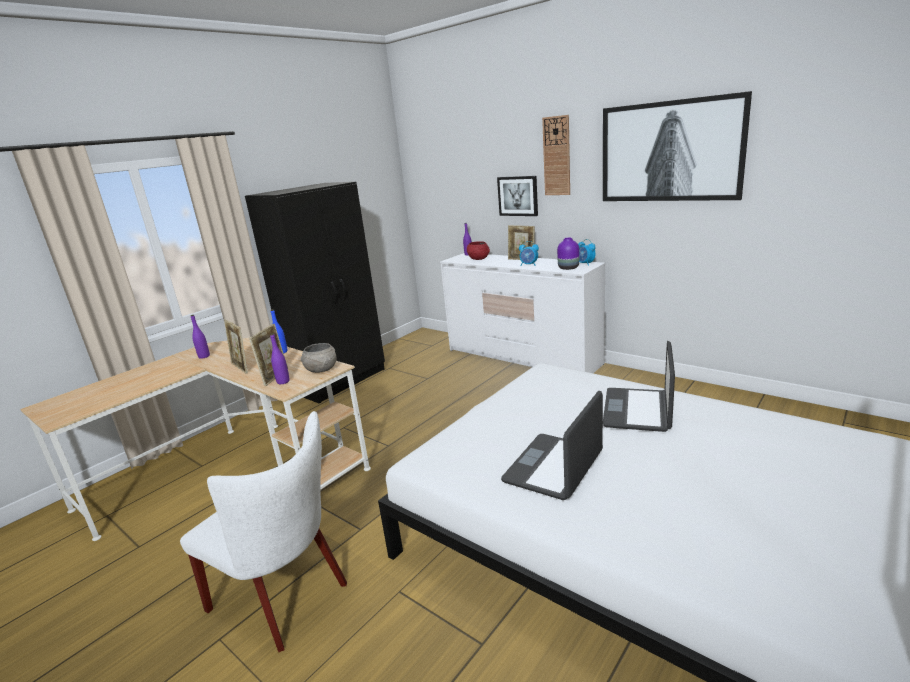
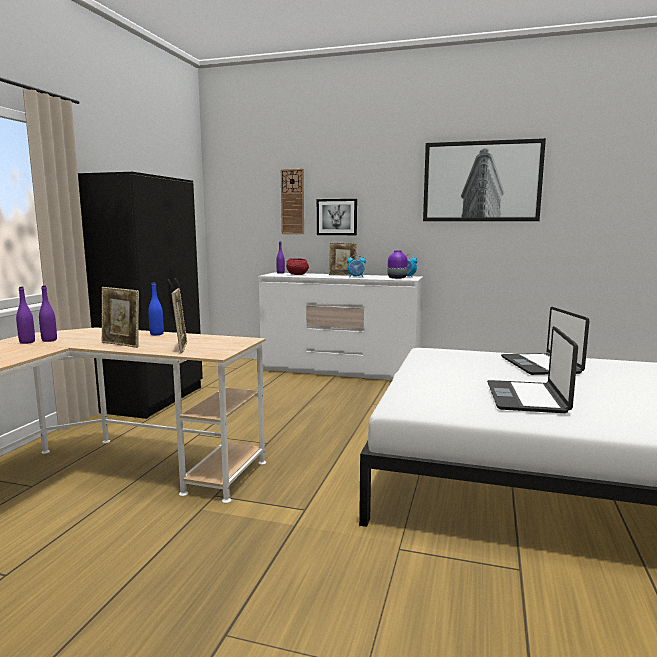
camera: 25 degrees left, 10 degrees down
(283, 381) = (198, 350): purple bottle -> purple bottle (27, 342)
(285, 598) = (275, 580): white chair -> none
(321, 370) = (231, 341): grey bowl -> none
(557, 156) = (378, 182): wall clock -> wall clock (292, 202)

